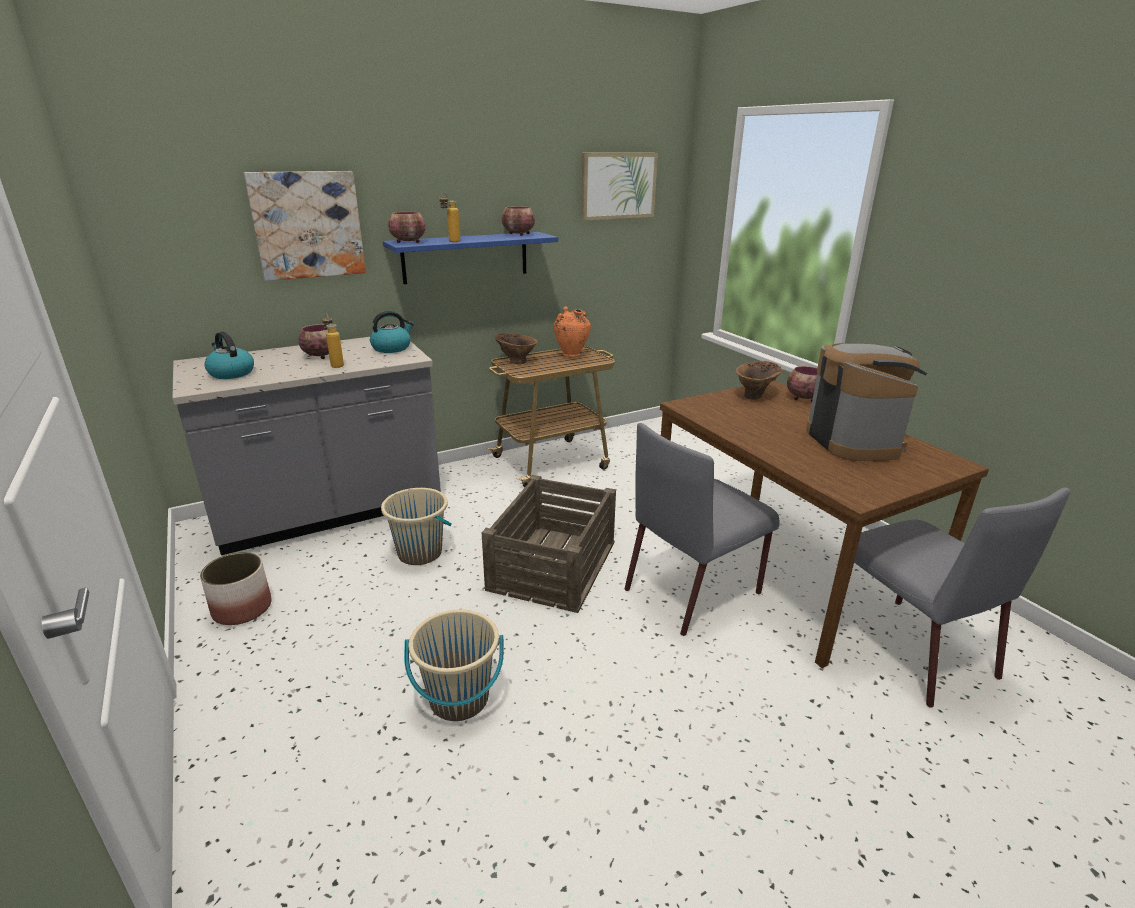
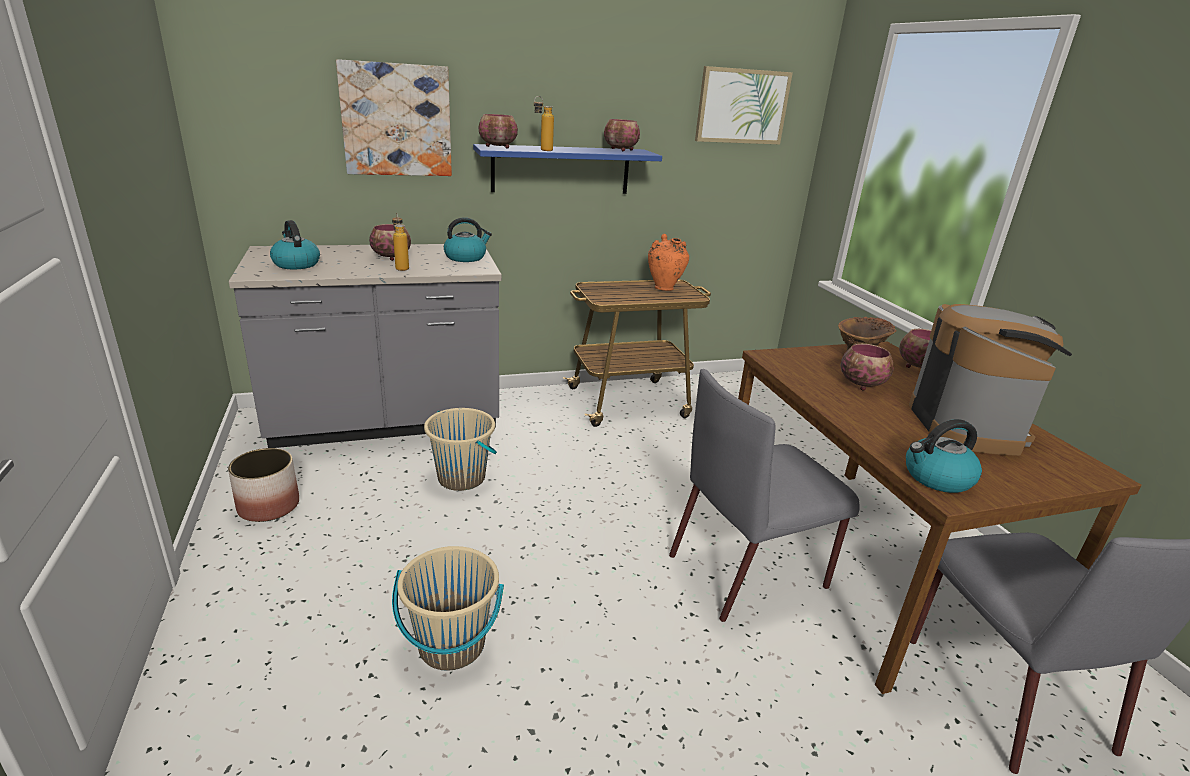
camera: 10 degrees right, 0 degrees up
(516, 361) = (602, 287): brown vase -> none
(551, 565) = (596, 514): crate -> none
(765, 419) = (862, 384): none -> bowl
(844, 486) = (936, 478): none -> kettle

